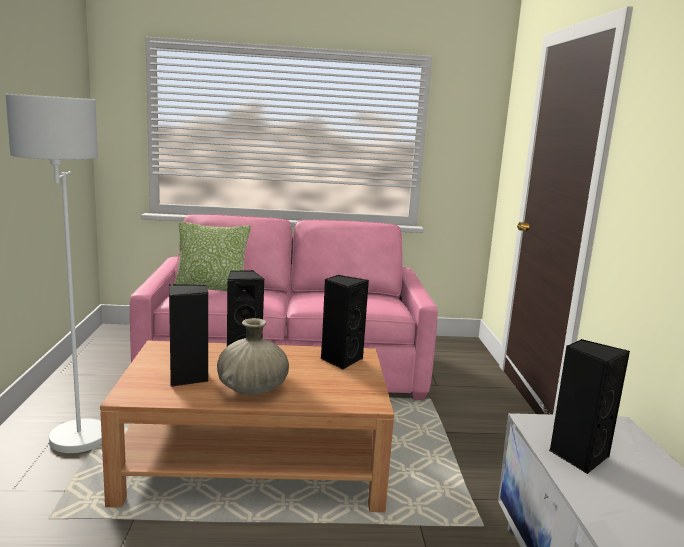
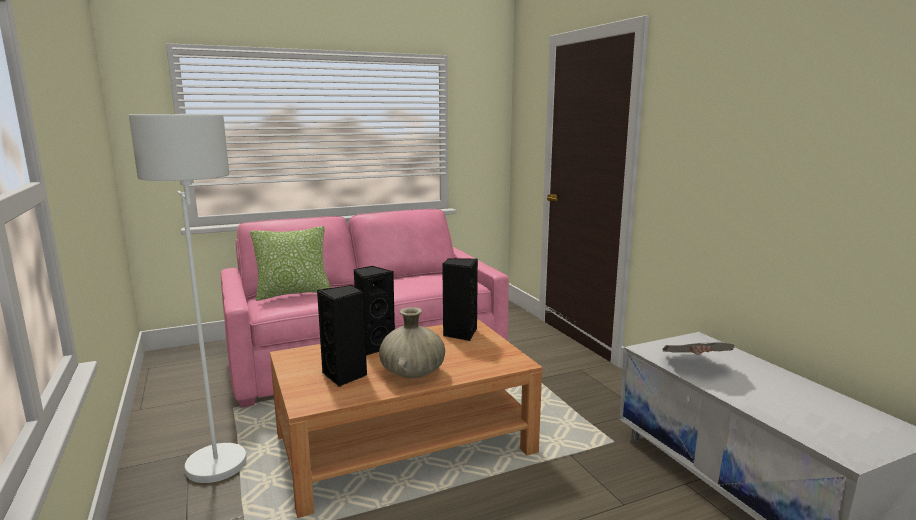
camera: 20 degrees left, 0 degrees up
(578, 455) = (694, 365): black speaker -> newspaper

